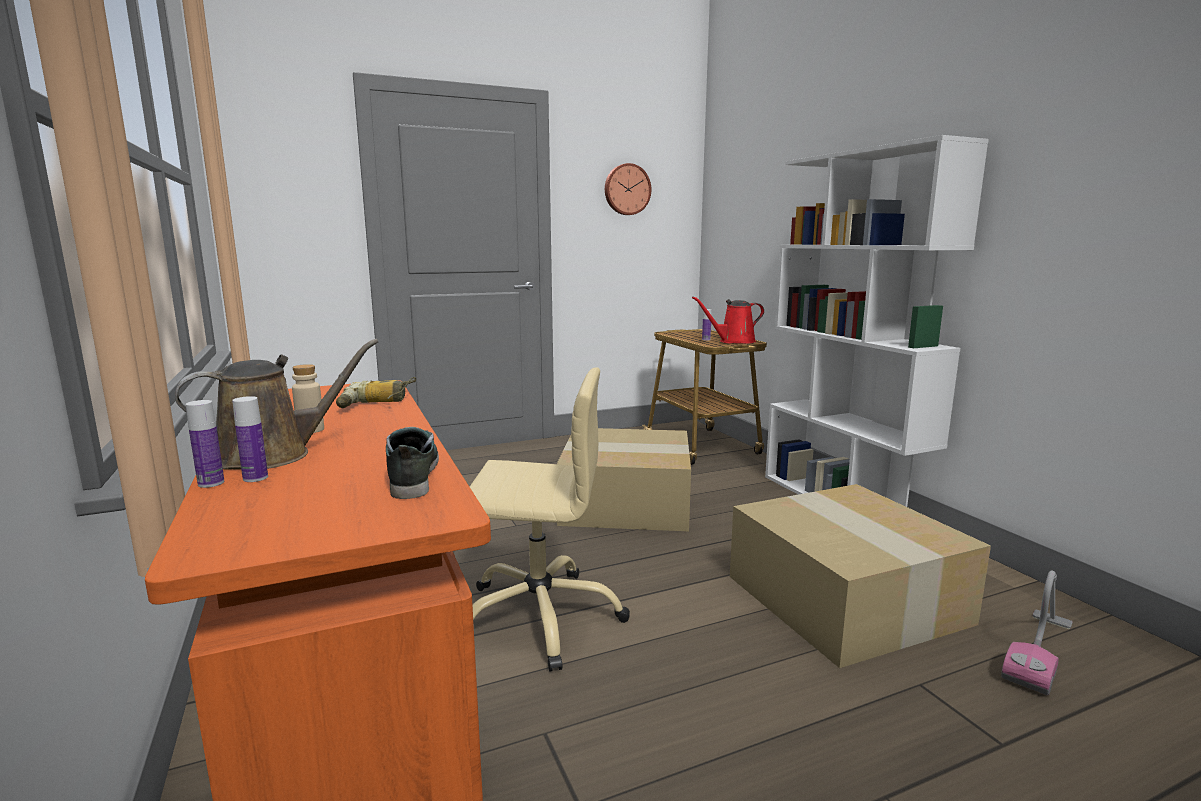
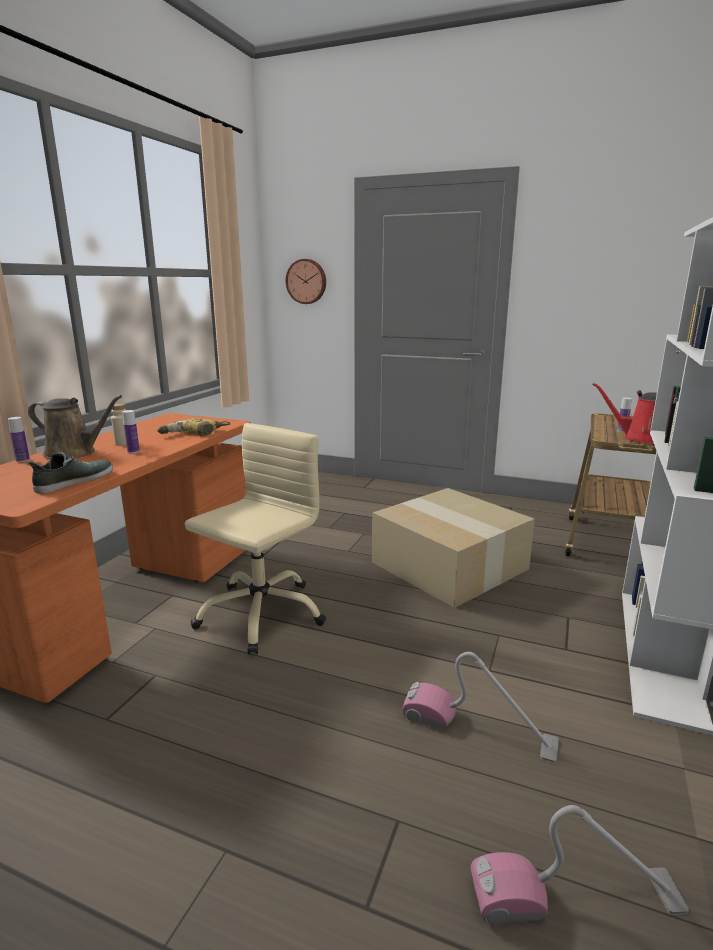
camera: 45 degrees right, 5 degrees up
(255, 478) = (37, 463): bottle -> bottle (133, 451)
(540, 616) = (260, 613): beige office chair -> beige office chair turned 105 degrees counterclockwise
(626, 189) = (599, 260): wall clock -> wall clock (306, 281)
(849, 600) = (478, 729): cardboard box -> vacuum cleaner

